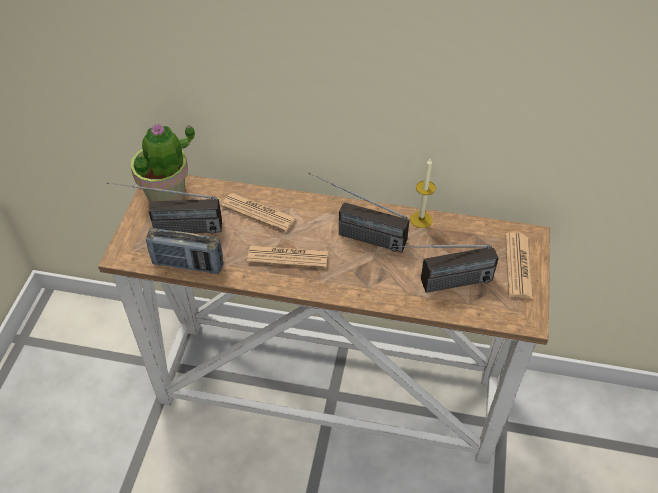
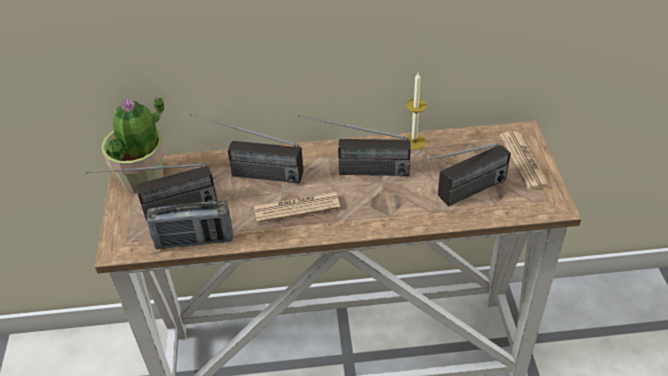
camera: 15 degrees left, 5 degrees down
(258, 212) = (249, 173): newspaper -> radio

